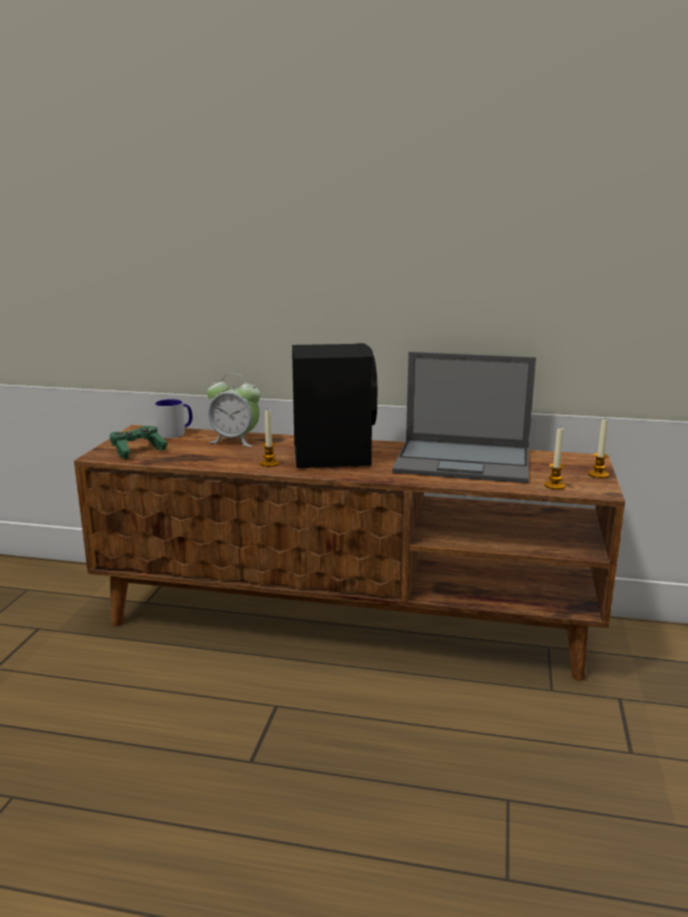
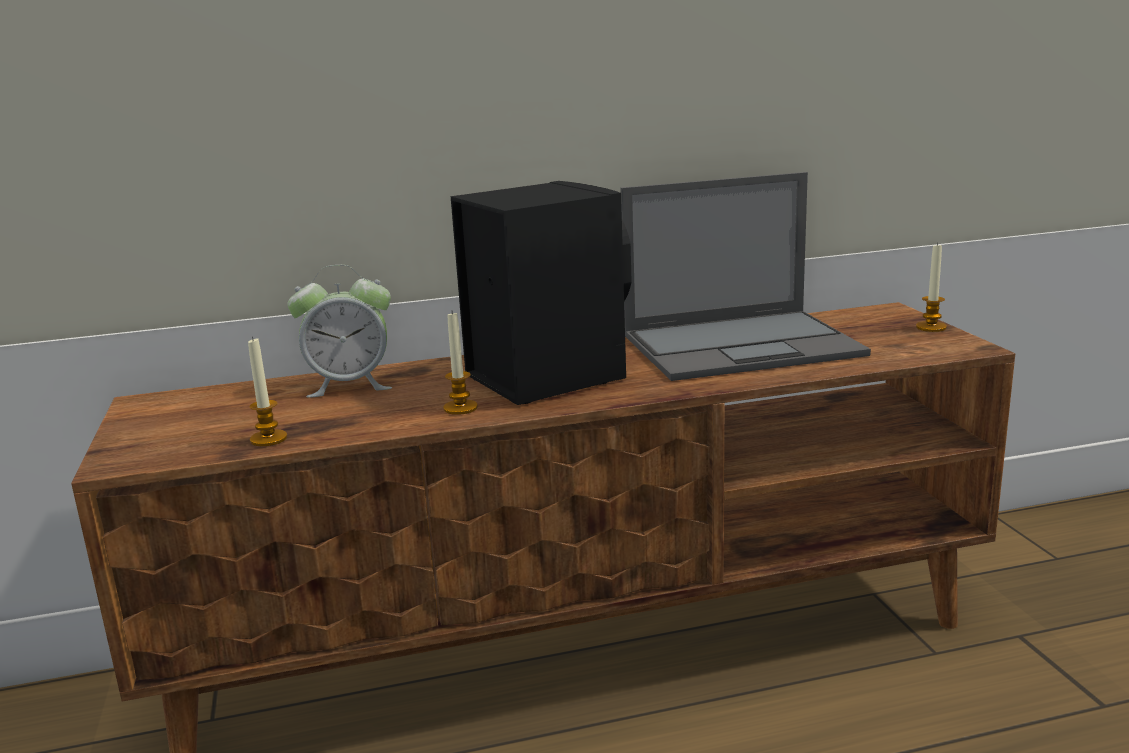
camera: 25 degrees left, 0 degrees up
(138, 450) = (187, 437): green game controller -> none
(176, 433) = (223, 394): mug -> none
(554, 485) = (906, 352): candle -> candle (268, 439)

